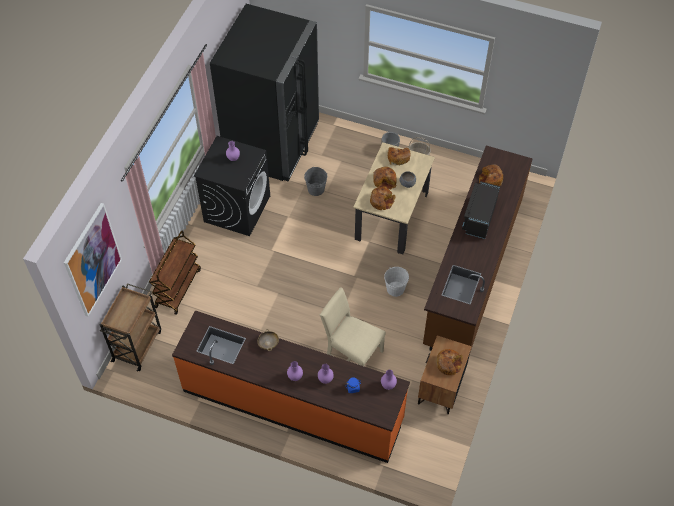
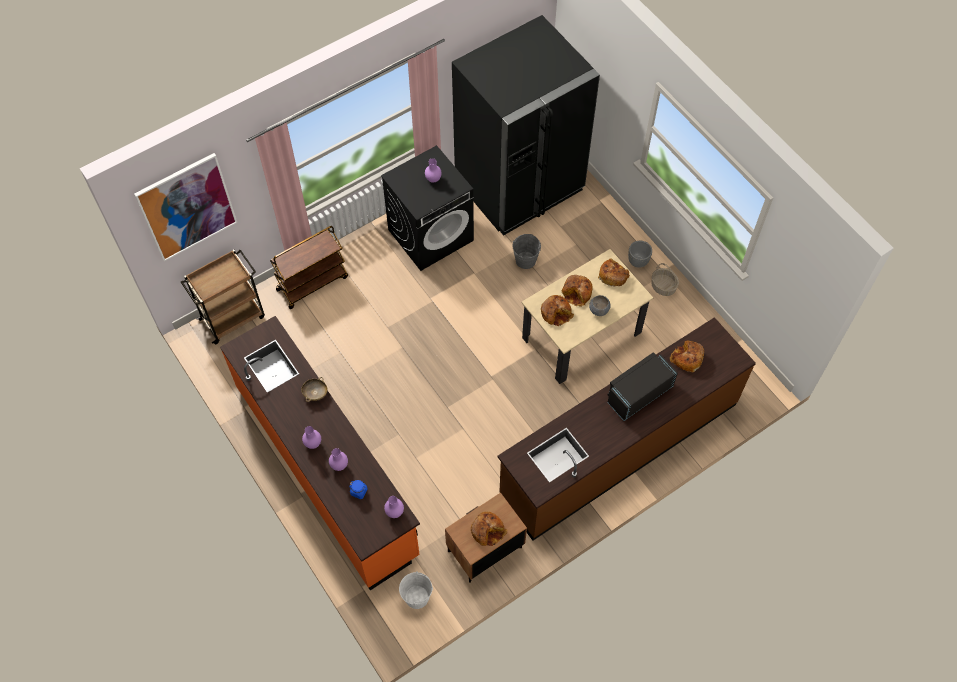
camera: 35 degrees right, 5 degrees up
(351, 354) = (423, 456): beige chair -> none
(395, 289) = (522, 416): white bucket -> white bucket (417, 597)

